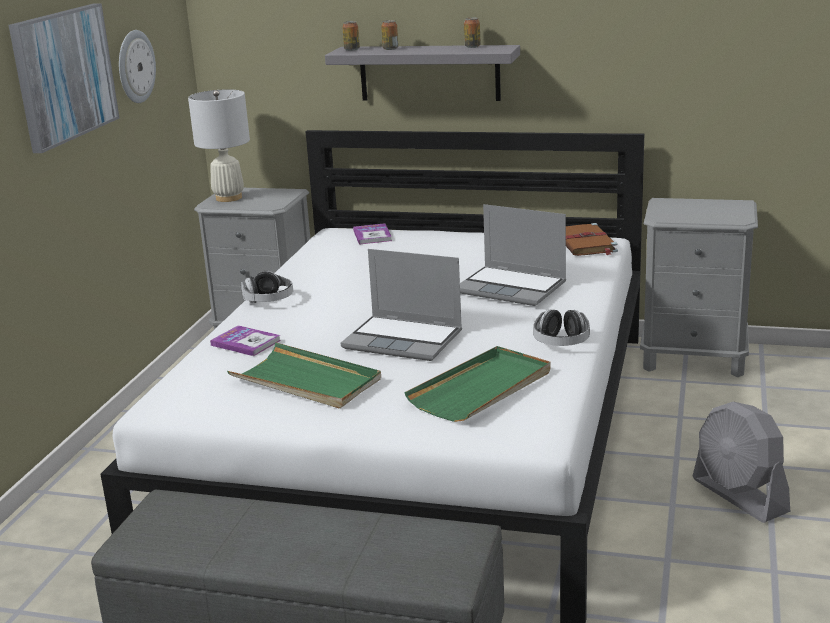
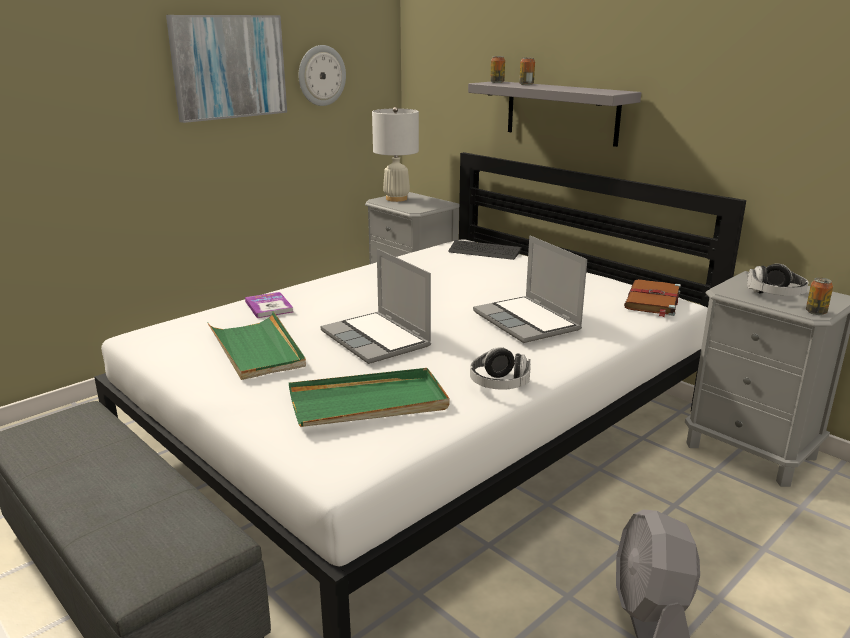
camera: 30 degrees right, 0 degrees up
(269, 301) = (335, 281): headphones -> headphones (775, 295)
(372, 235) = (484, 252): book -> keyboard
(472, 46) = (595, 89): can -> can (816, 312)

